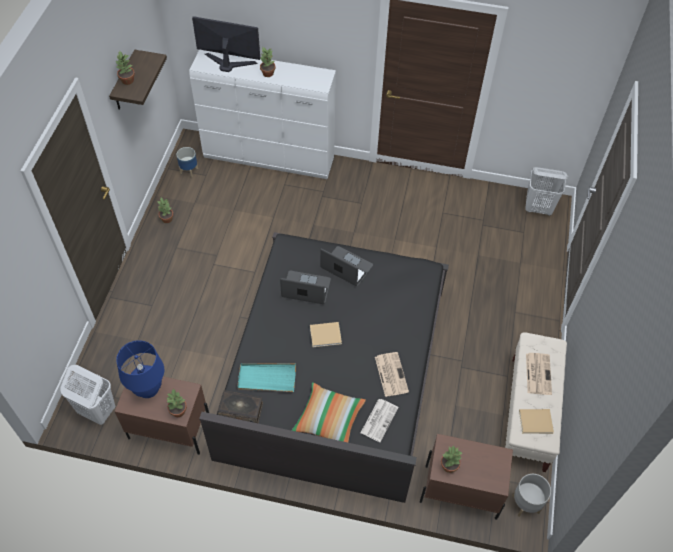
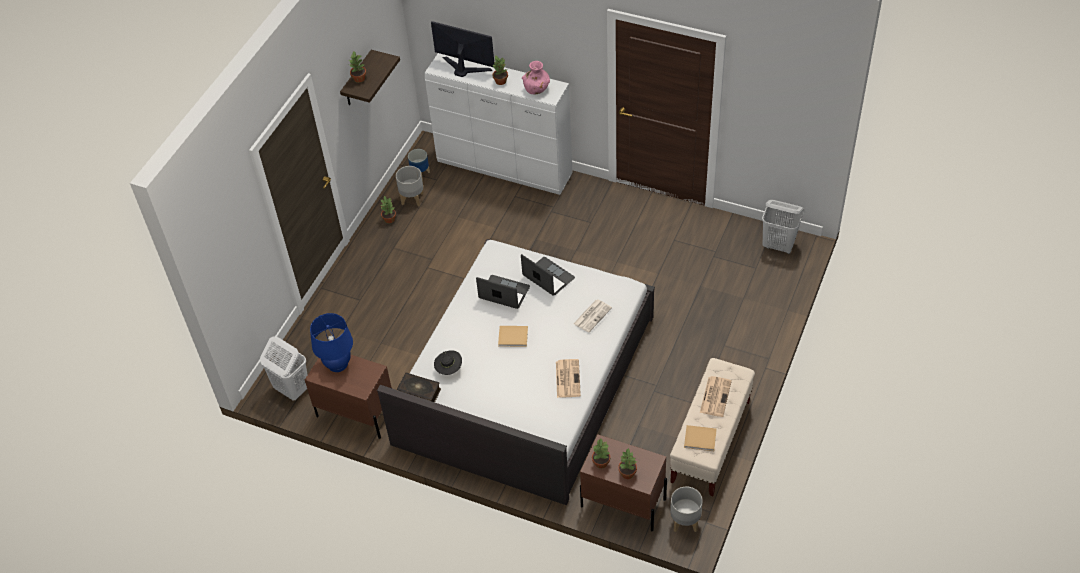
camera: 15 degrees right, 5 degrees down
(178, 411) = (361, 386): potted plant -> potted plant (627, 473)
(186, 196) = (412, 198): none -> grey planter
(266, 378) = (449, 369): turquoise tray -> black hat
(305, 78) = (536, 89): none -> pink vase
(328, 419) = (499, 411): pillow -> none
(334, 370) = (525, 379): black bed -> white bed
(379, 419) = (546, 416): newspaper -> newspaper (592, 315)

